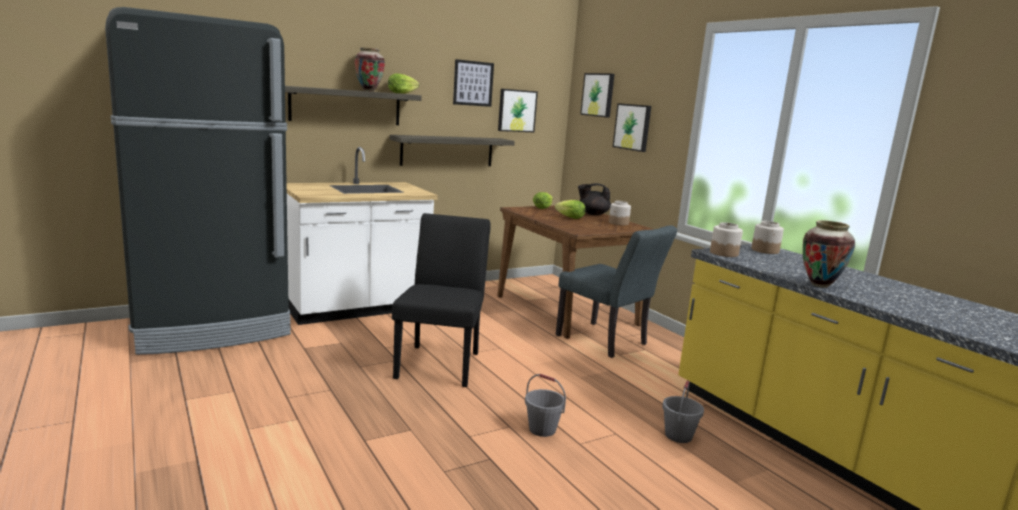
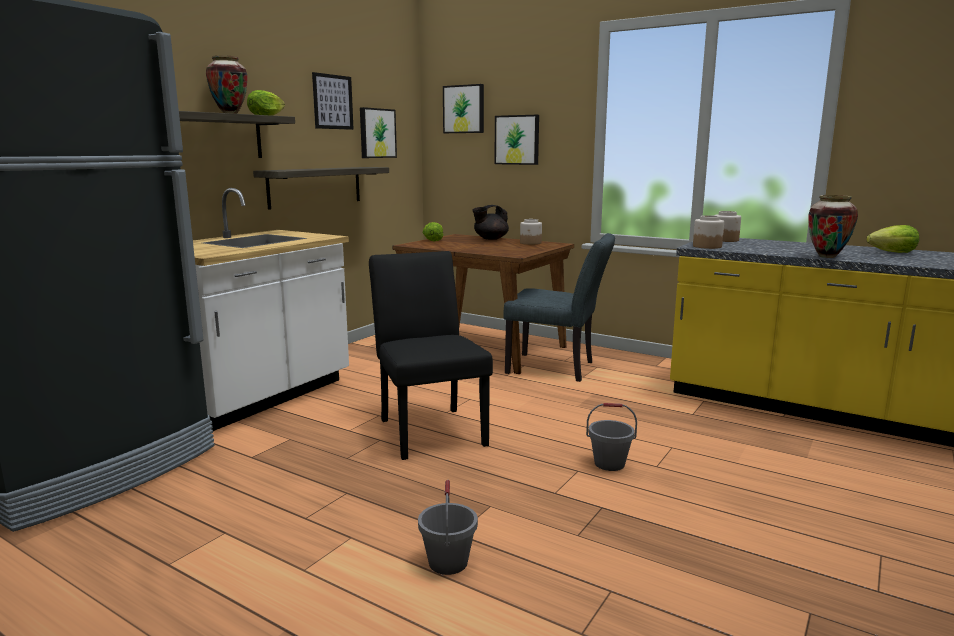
camera: 25 degrees left, 0 degrees up
(570, 218) = (479, 245): lettuce -> lettuce (892, 252)
(678, 435) = (719, 433): grey bucket -> grey bucket (447, 562)

